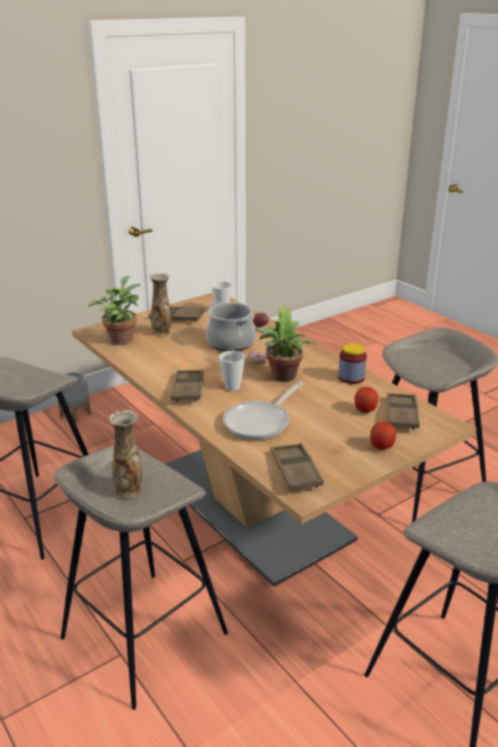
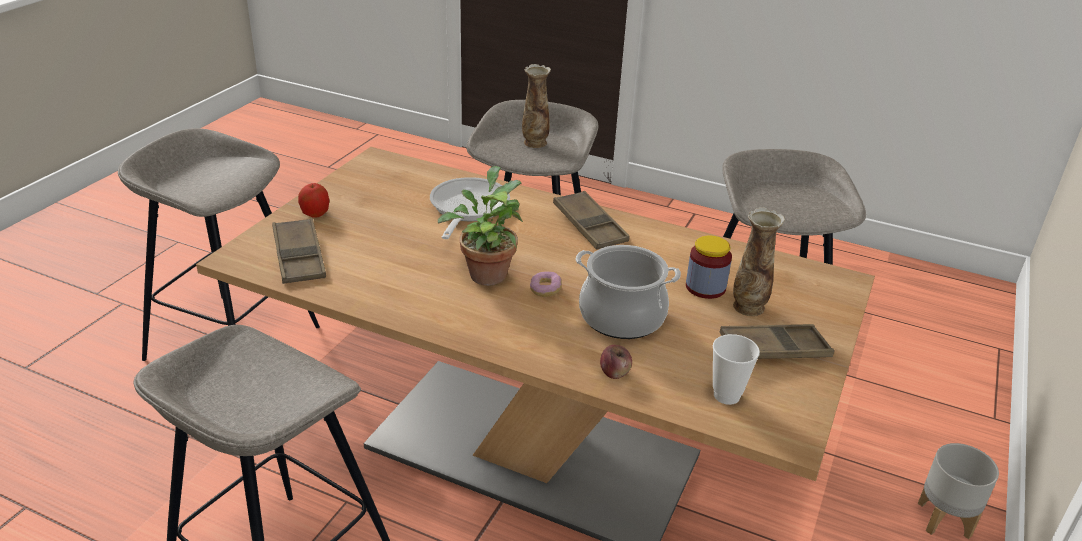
camera: 150 degrees right, 5 degrees up
(121, 339) = (783, 278): potted plant -> none
(232, 387) = (541, 242): cup -> none
(295, 471) = (396, 174): brown tray -> none
(351, 378) = (389, 298): jar -> jar (705, 287)
(365, 410) = (350, 252): apple -> none

